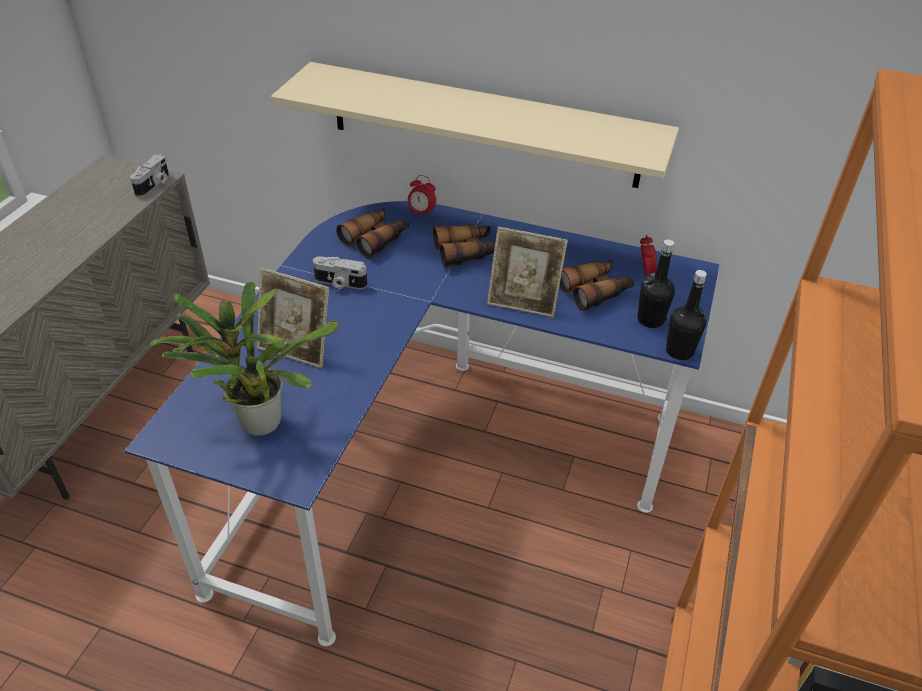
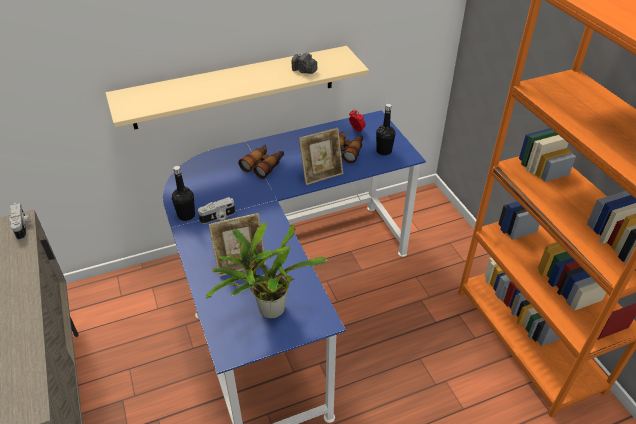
camera: 40 degrees left, 0 degrees up
(376, 239) = (206, 184): binoculars -> none
(421, 213) = (213, 157): alarm clock -> none
(568, 134) = (304, 71): none -> camera
(679, 351) = (411, 158): black bottle -> black bottle (186, 215)

